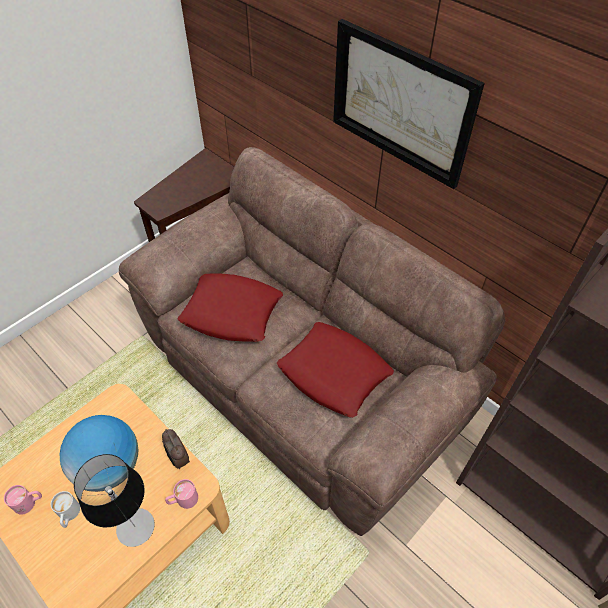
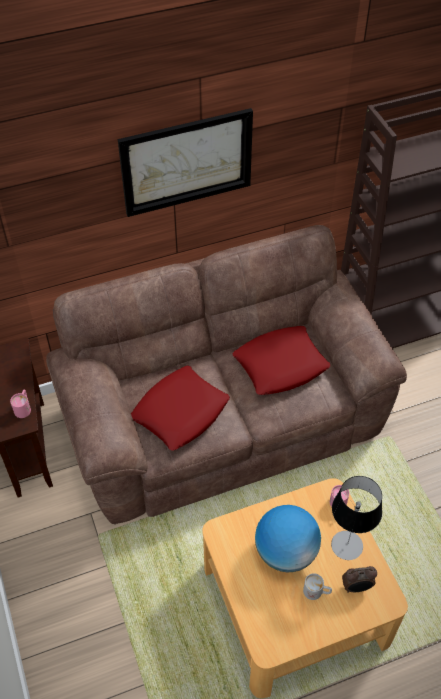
camera: 65 degrees left, 0 degrees up
(29, 502) = (292, 621): pink mug -> pink mug (23, 408)
(178, 459) = (301, 499): alarm clock -> alarm clock (356, 587)

